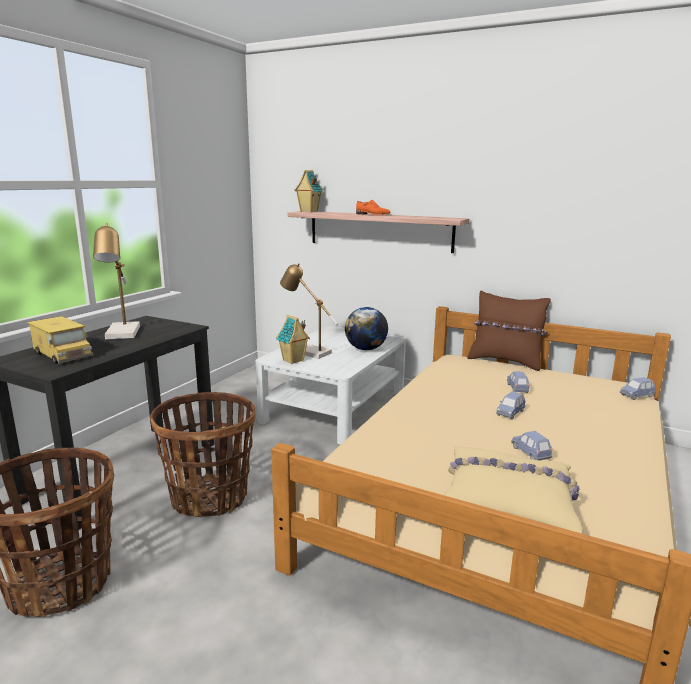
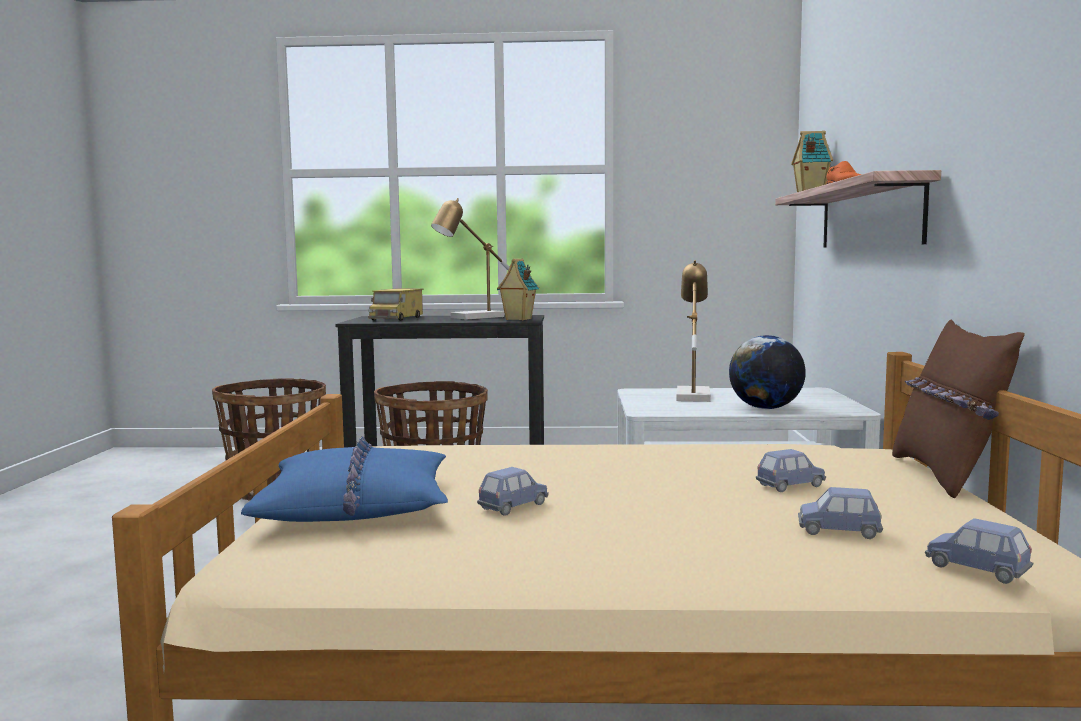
camera: 65 degrees right, 10 degrees down
(293, 361) = (646, 396): toy house -> toy house (518, 319)
(508, 500) = (356, 505): beige pillow -> blue pillow
(510, 413) = (658, 489): blue toy car -> blue toy car (838, 531)

